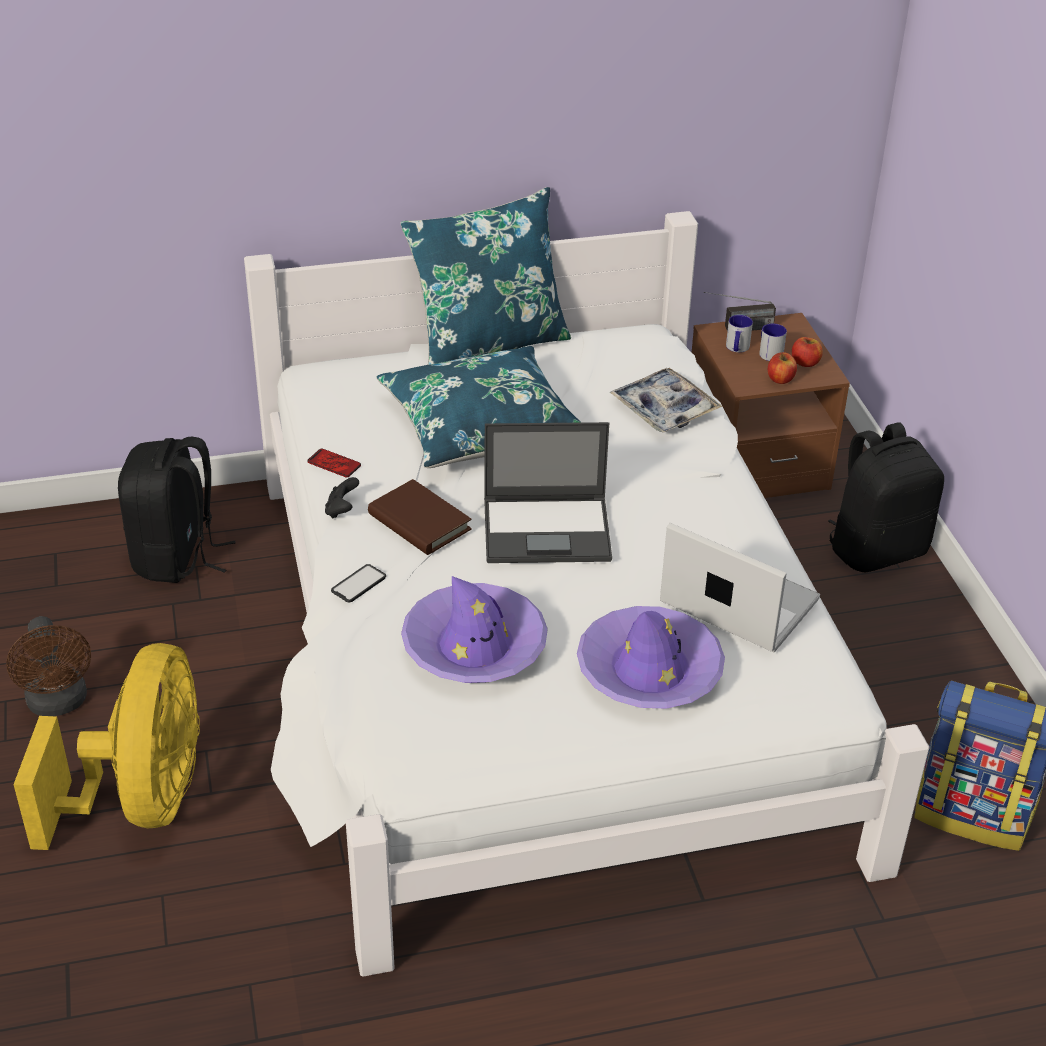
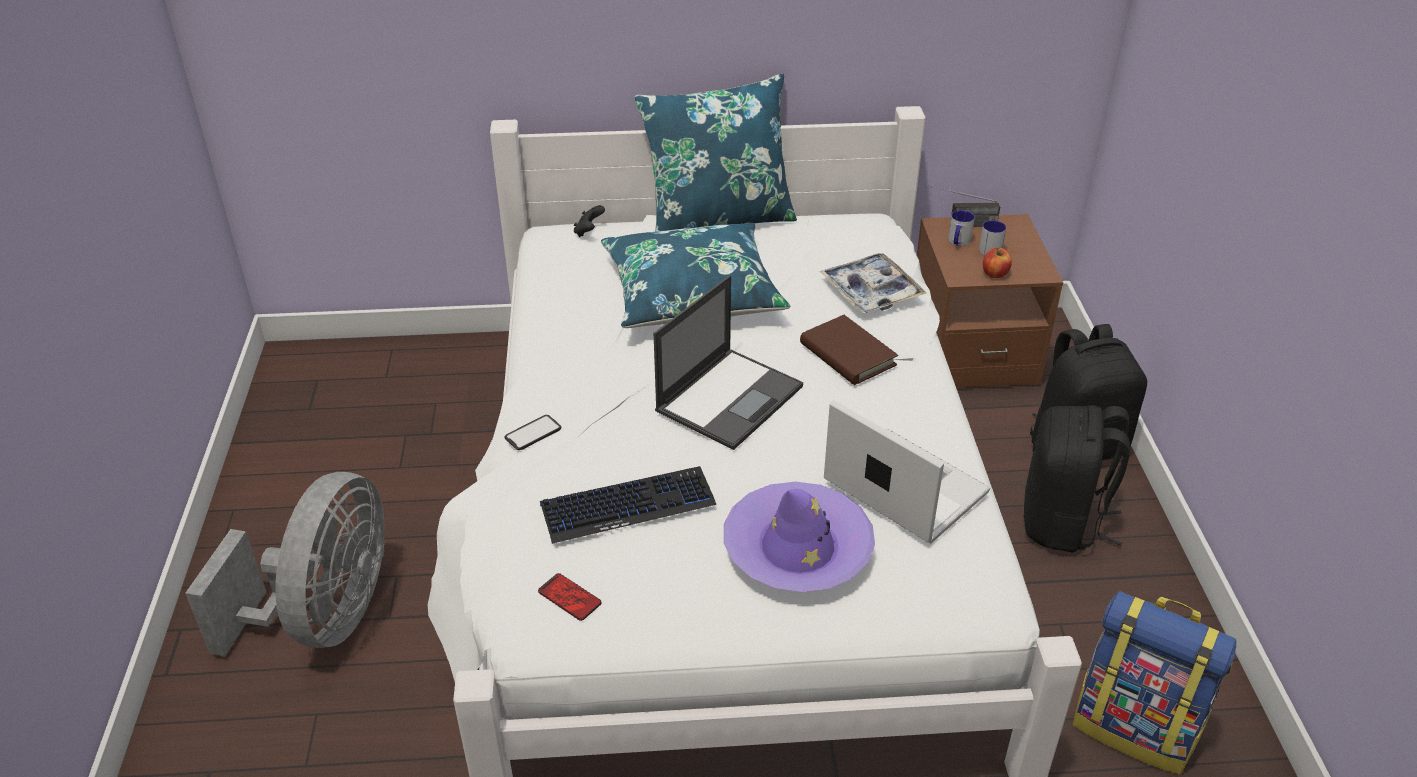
camera: 10 degrees right, 0 degrees up
(59, 703) = (279, 517): brown fan -> none
(143, 800) = (325, 617): yellow fan -> grey fan
(177, 557) = (421, 393): black backpack -> black backpack (1062, 522)
(334, 464) = (545, 317): phone -> phone (569, 598)
(342, 510) = (539, 361): black game controller -> black game controller (588, 232)
(419, 522) = (607, 379): brown book -> brown book (847, 354)
(474, 646) = (628, 506): purple hat -> keyboard
(548, 530) = (730, 397): laptop -> laptop turned 60 degrees counterclockwise
(805, 363) = (1022, 260): apple -> none

